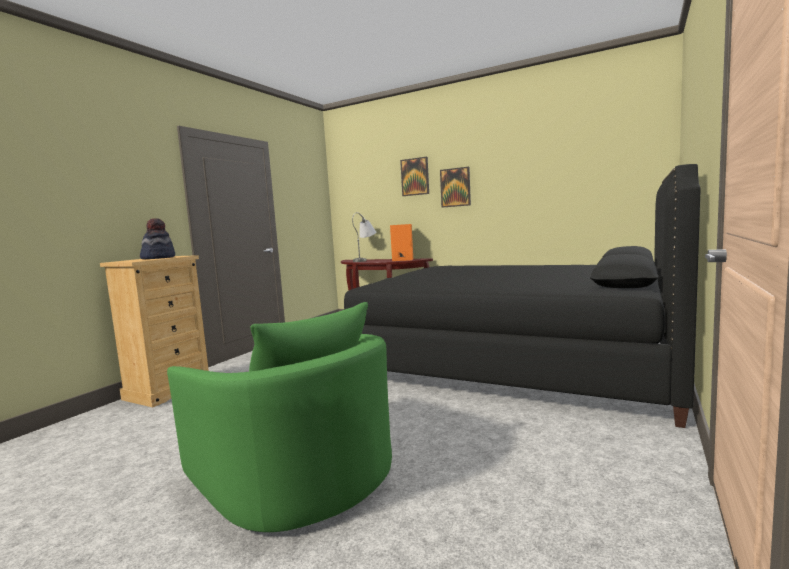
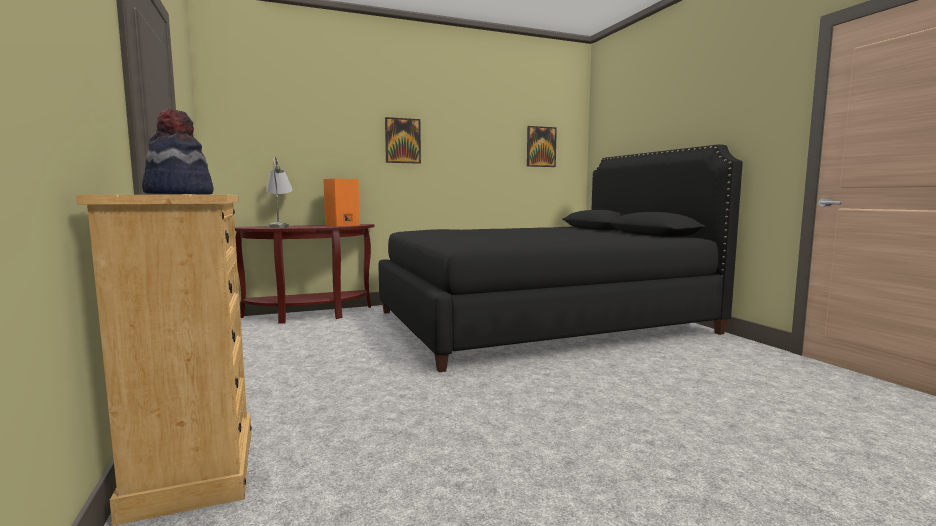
camera: 50 degrees left, 0 degrees up
(295, 474) = (658, 452): green armchair -> none
(415, 176) = (350, 120): picture -> picture (541, 147)

